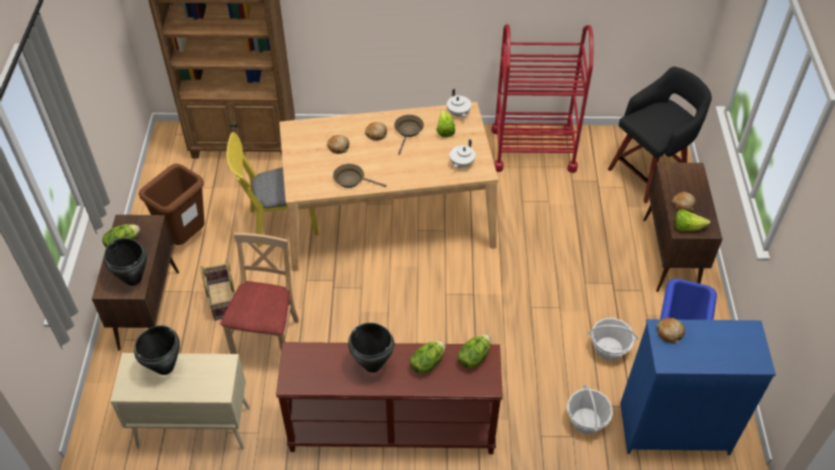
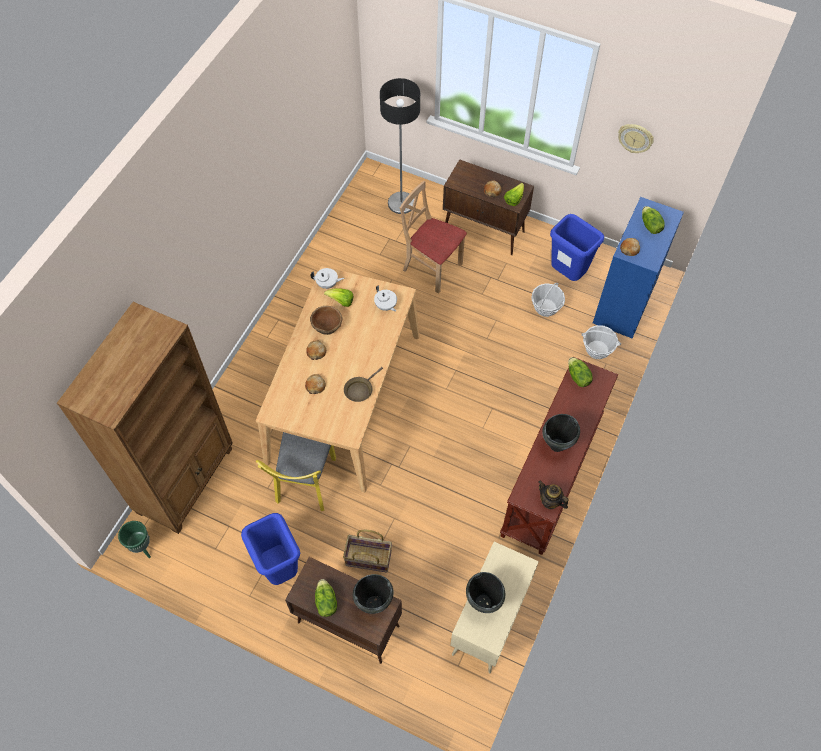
camera: 65 degrees left, 10 degrees up
(169, 142) = (142, 548): none -> green planter
(186, 238) = (279, 568): brown trash can -> blue trash can
(268, 340) = (429, 536): beige chair -> beige chair (432, 268)
(298, 381) = (550, 501): none -> teapot
(408, 131) = (327, 327): brown frying pan -> brown bowl
(427, 363) = (570, 408): lettuce -> lettuce (650, 226)
(533, 149) = (332, 264): red cart -> none
(649, 173) = (401, 203): black stool -> floor lamp
(809, 253) = (635, 138): none -> wall clock

